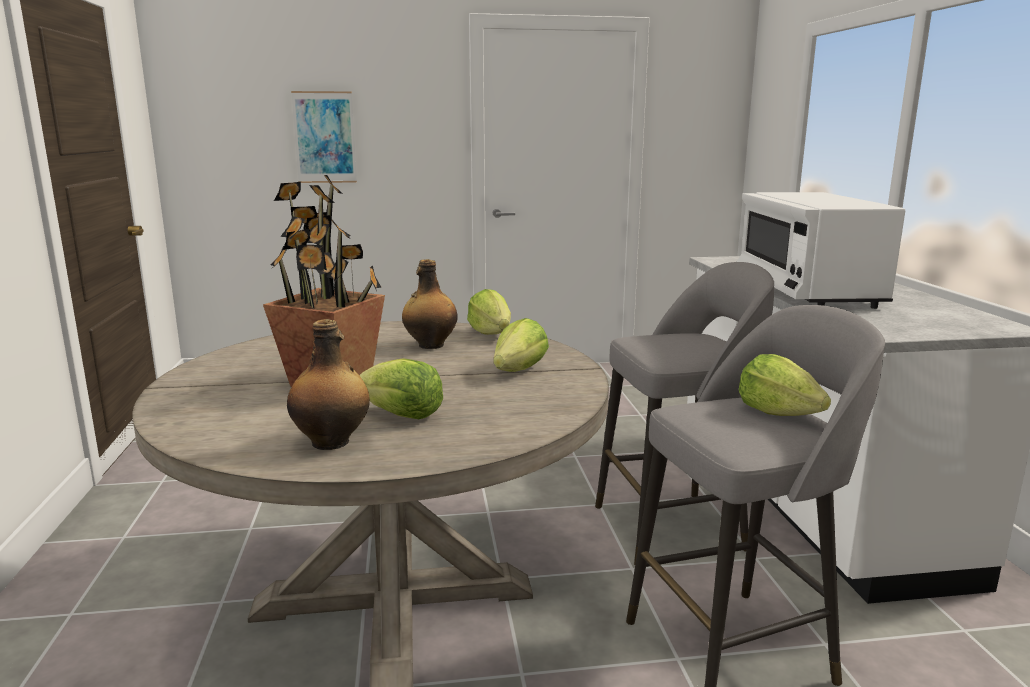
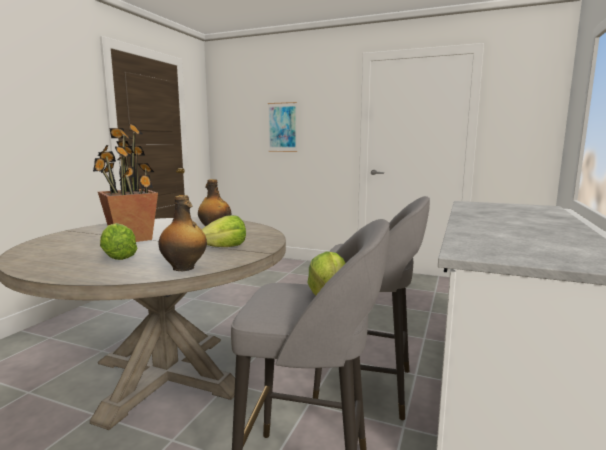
camera: 30 degrees right, 5 degrees down
(332, 442) = (61, 262): bottle -> bottle (184, 268)
(491, 333) = (259, 229): lettuce -> none
(806, 291) = (483, 224): white microwave -> none

